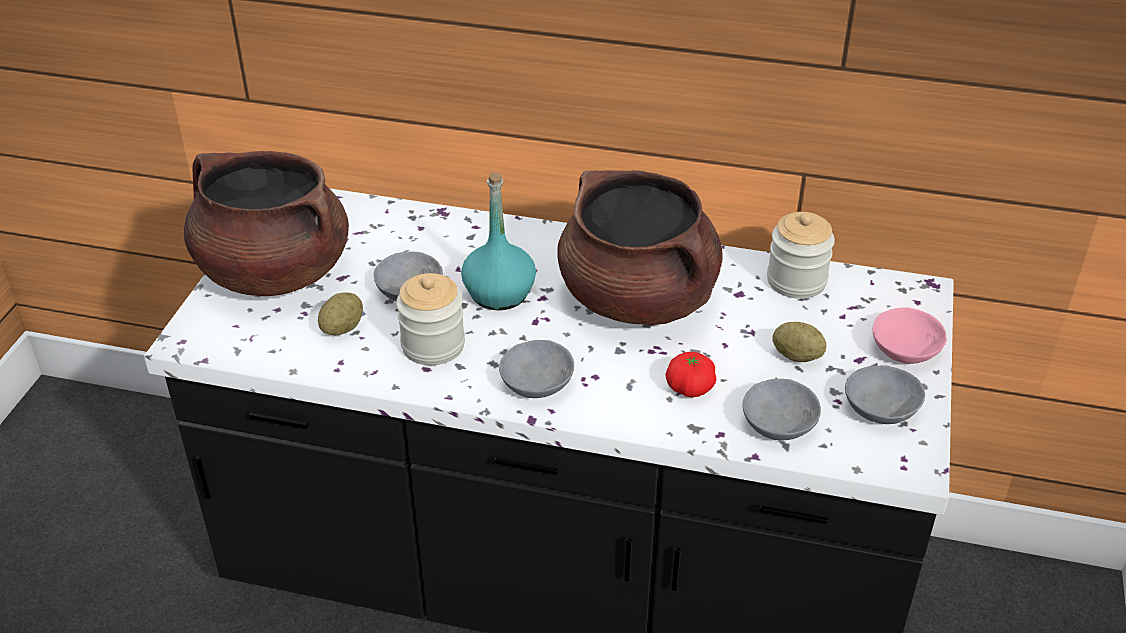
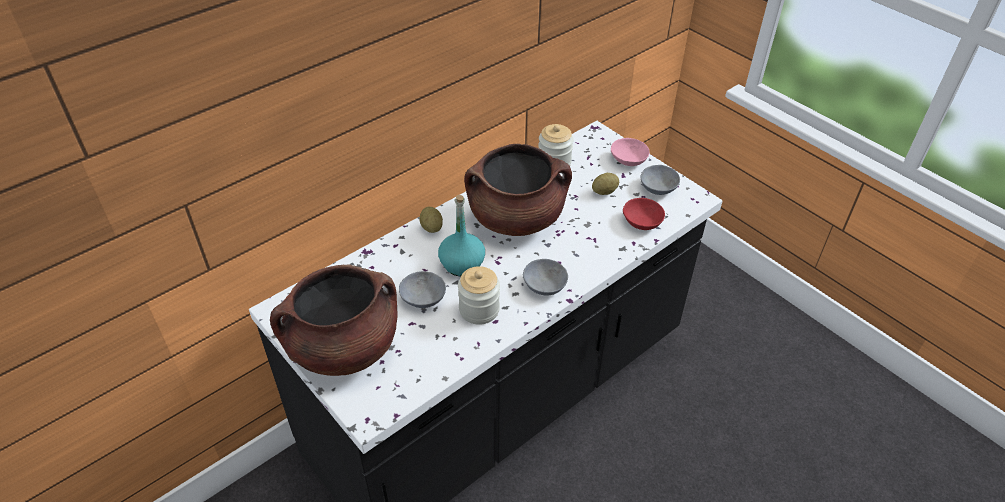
camera: 55 degrees left, 5 degrees up
(342, 328) = (428, 340): potato -> potato (431, 227)
(690, 388) = (595, 235): tomato -> none
(776, 422) = (640, 221): grey bowl -> red bowl

